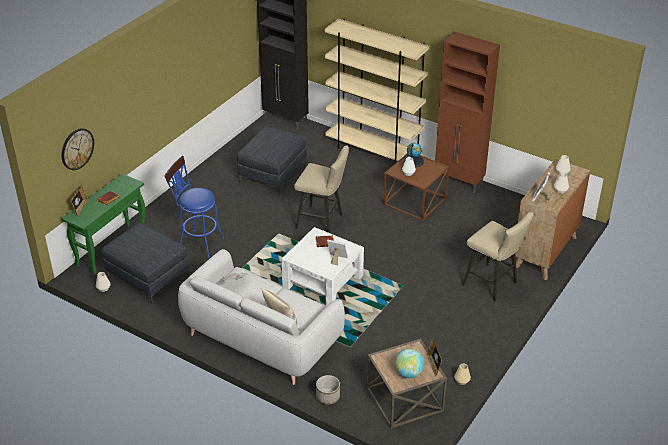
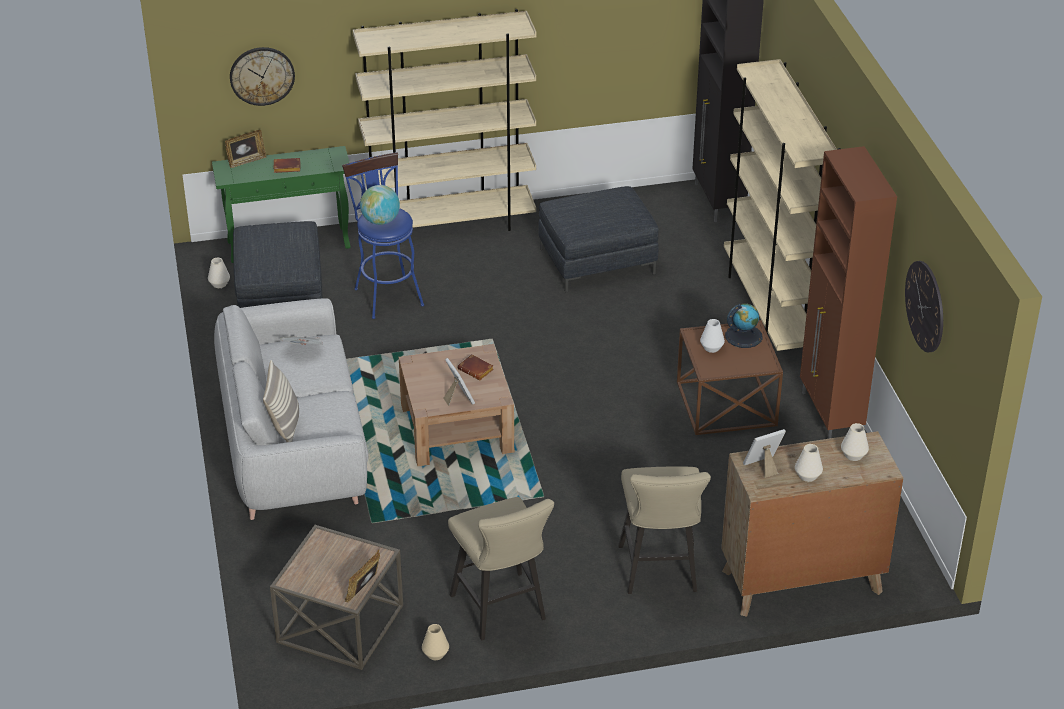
camera: 45 degrees right, 0 degrees up
(180, 194) = (450, 224): none -> beige bookcase
(322, 221) = (566, 357): beige stool -> beige stool (502, 611)
(323, 281) = (456, 428): white coffee table -> brown coffee table
(327, 397) = (264, 559): planter -> none
(408, 373) = (324, 577): globe -> globe (380, 221)
(538, 91) = (925, 306): none -> wall clock

